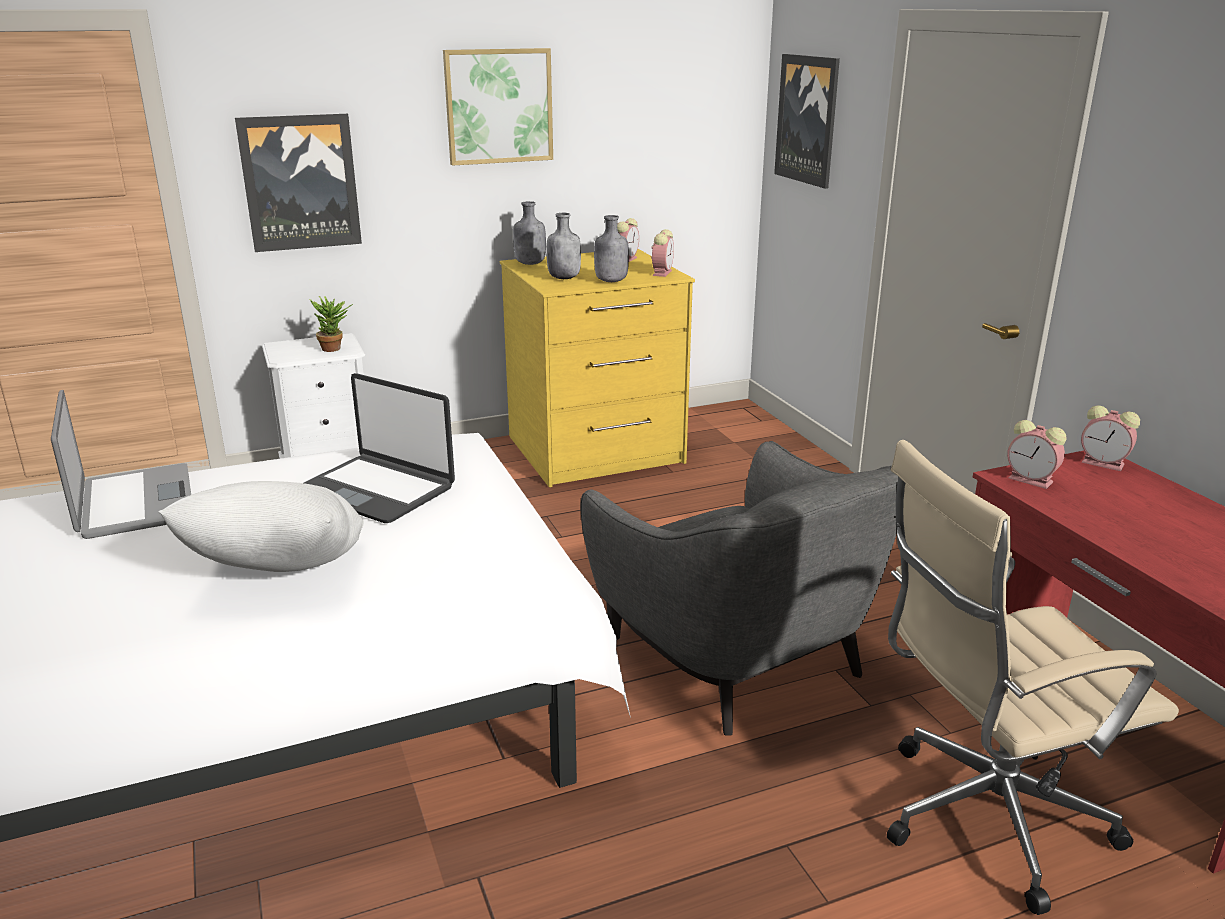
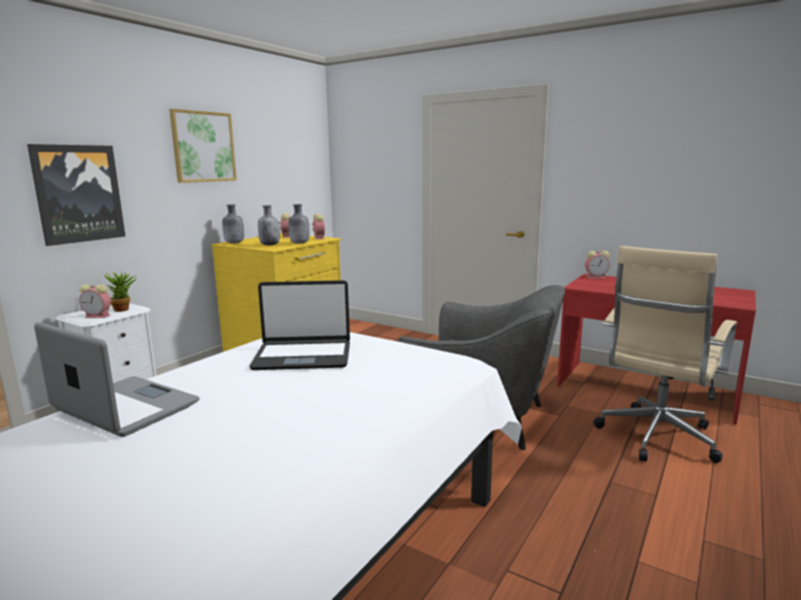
camera: 35 degrees left, 10 degrees down
(279, 576) = (326, 408): white pillow -> none
(807, 119) = (363, 157): picture -> none
(1032, 480) = (587, 286): alarm clock -> alarm clock (98, 316)

